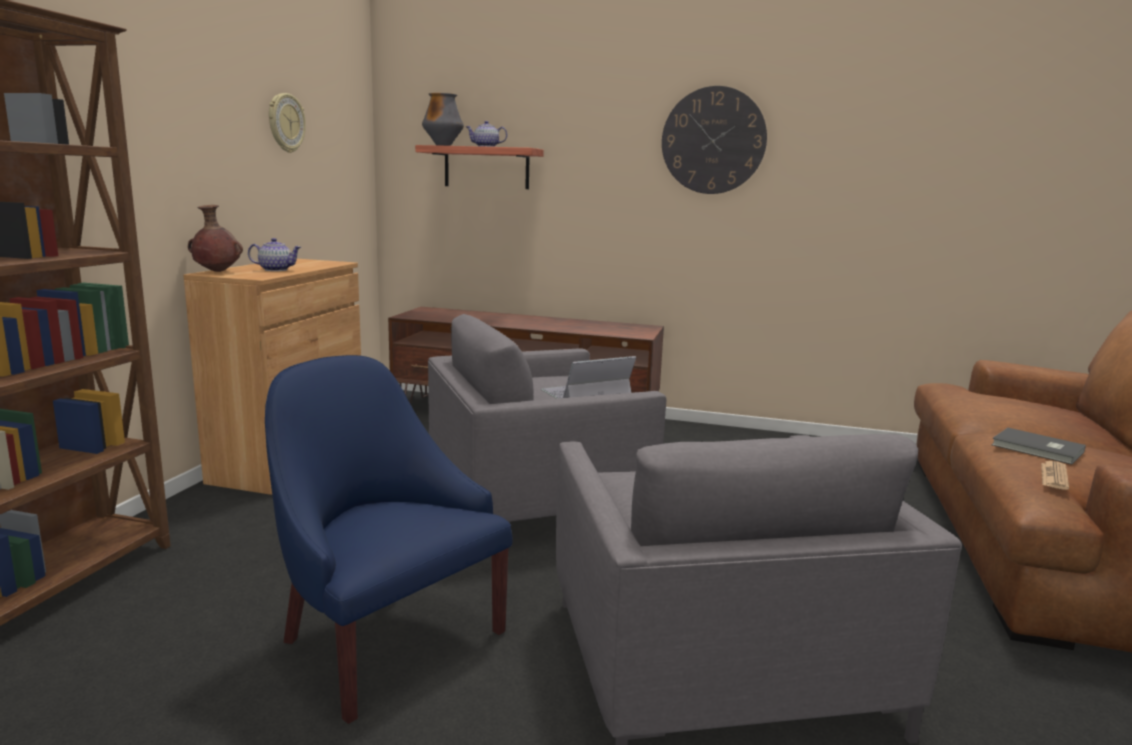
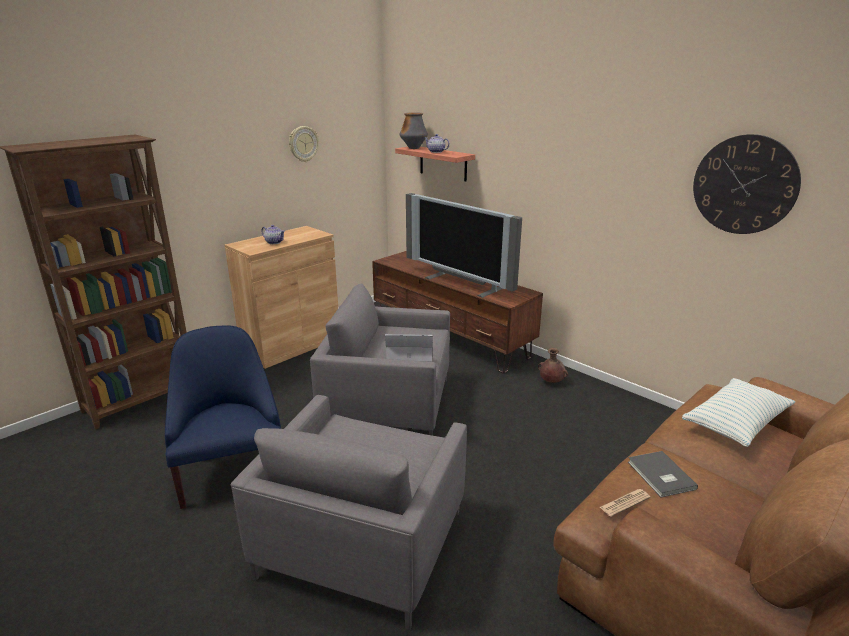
camera: 30 degrees right, 10 degrees up
(216, 272) = (242, 243): brown vase -> brown vase (551, 382)
(554, 326) = (462, 283): none -> television
(713, 140) = (583, 159): wall clock -> wall clock (744, 185)
(1010, 402) = (735, 423): none -> pillow

